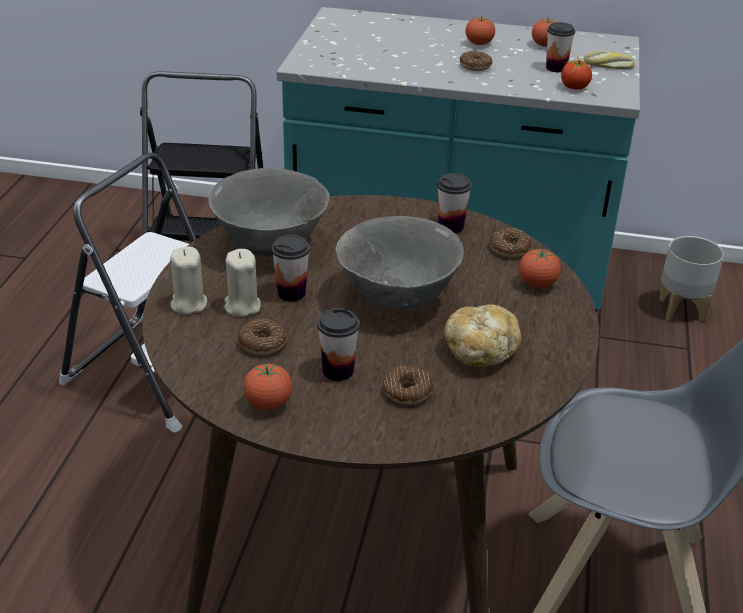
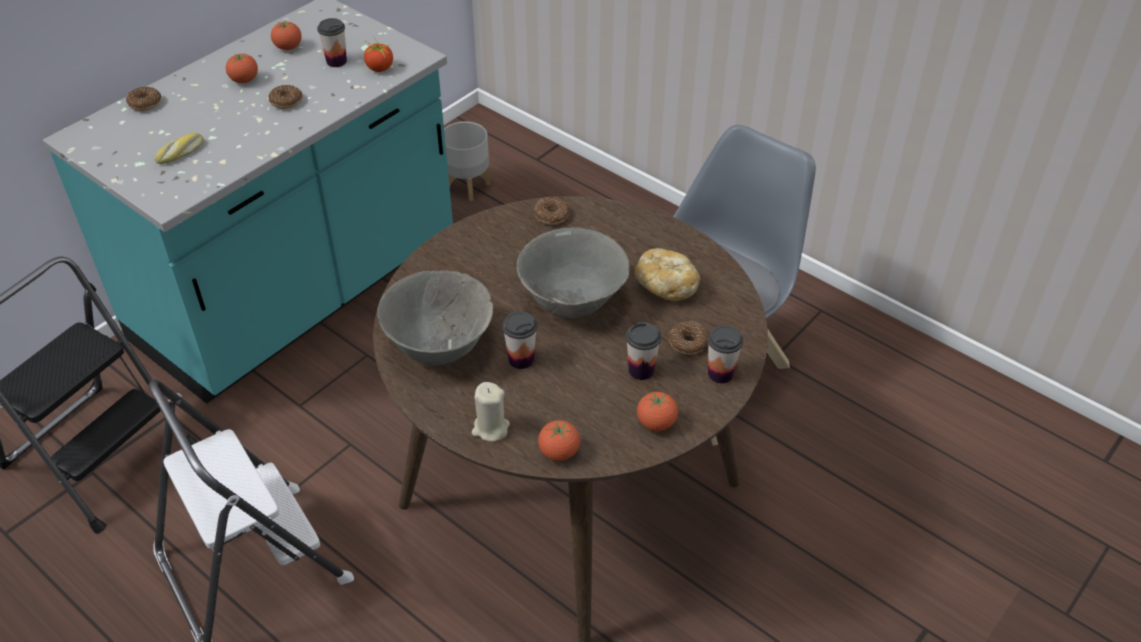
camera: 60 degrees left, 10 degrees up
(242, 306) = (518, 396): beige candle -> none
(262, 343) = (578, 401): donut -> donut (145, 103)
(450, 227) = (496, 232): cup -> cup (720, 373)
(537, 284) = (606, 222): tomato -> tomato (559, 452)
(608, 66) = (361, 35): bread -> bread (181, 153)

